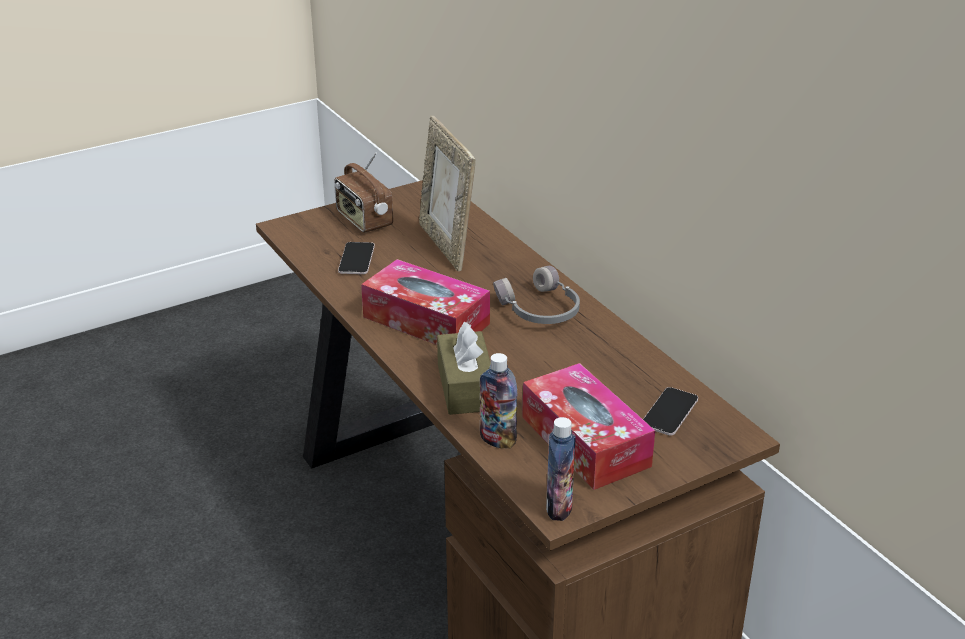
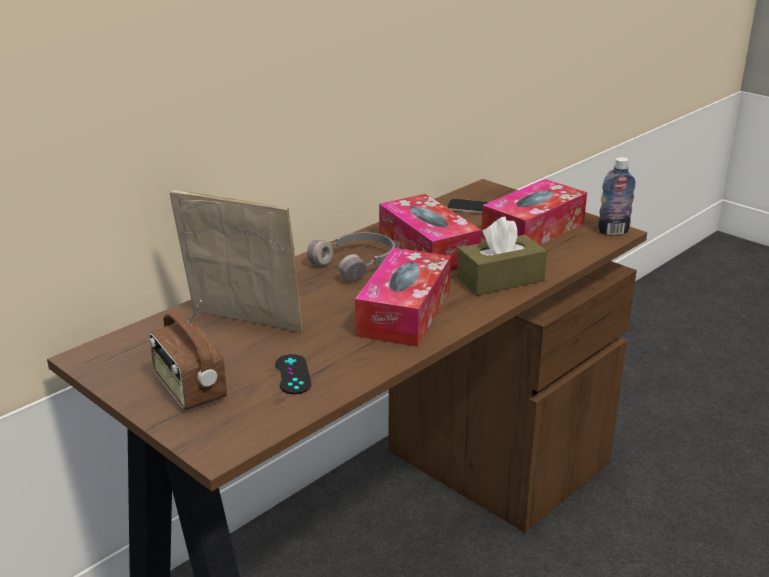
camera: 105 degrees left, 5 degrees down
(356, 259) = (293, 374): phone -> black game controller
(363, 220) = (188, 389): radio -> radio turned 105 degrees clockwise
(446, 245) = (243, 324): picture frame -> picture frame turned 120 degrees counterclockwise
(497, 440) = (559, 259): bottle -> none
(558, 356) = (428, 249): none -> tissue box

